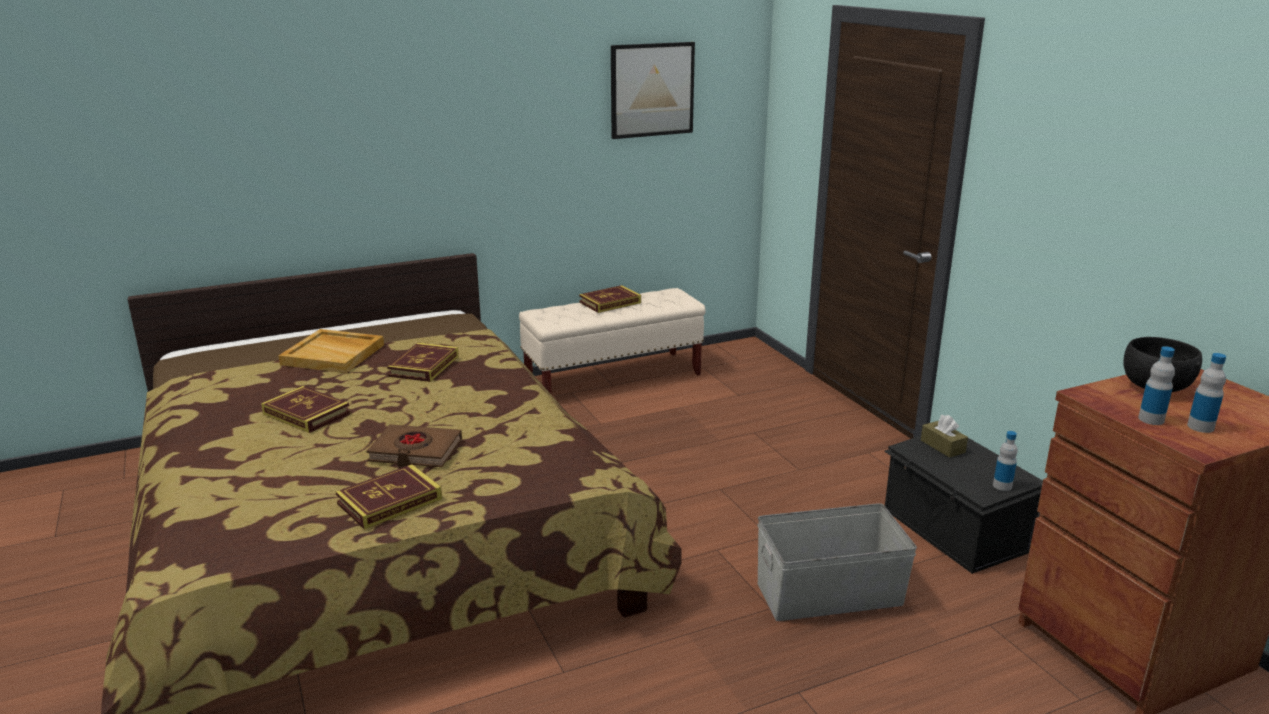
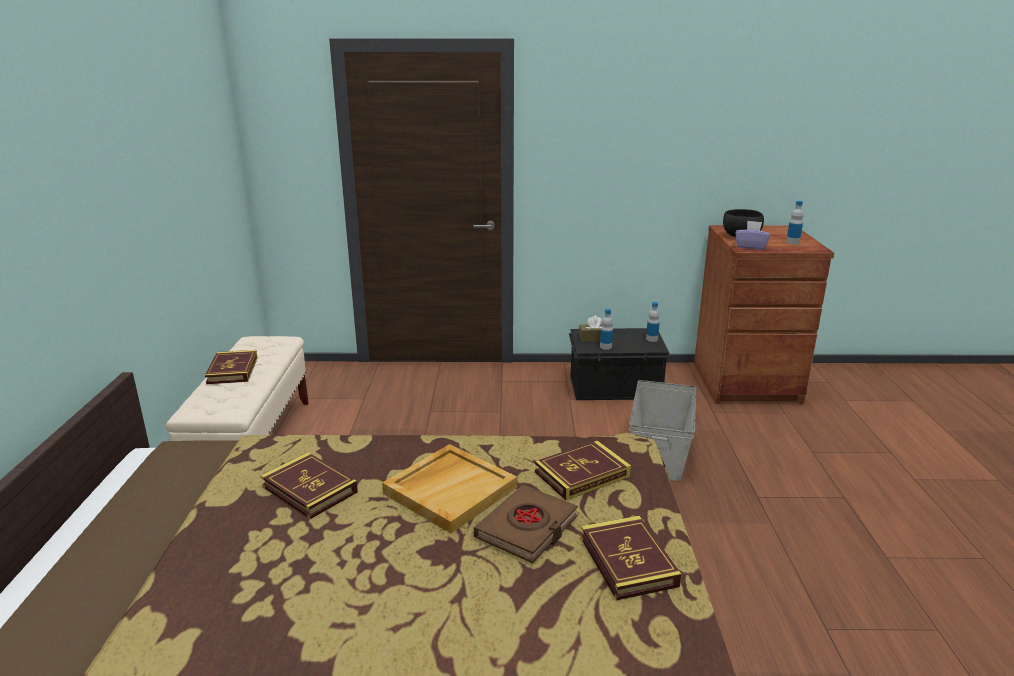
camera: 65 degrees left, 0 degrees up
(306, 414) = (356, 600): book -> book (582, 474)
(334, 354) = (182, 554): beige tray -> beige tray (450, 490)
(652, 90) = (188, 137): picture -> none
(1108, 398) = (751, 247): none -> purple tissue box
(1151, 419) = (781, 247): bottle -> bottle (605, 347)

